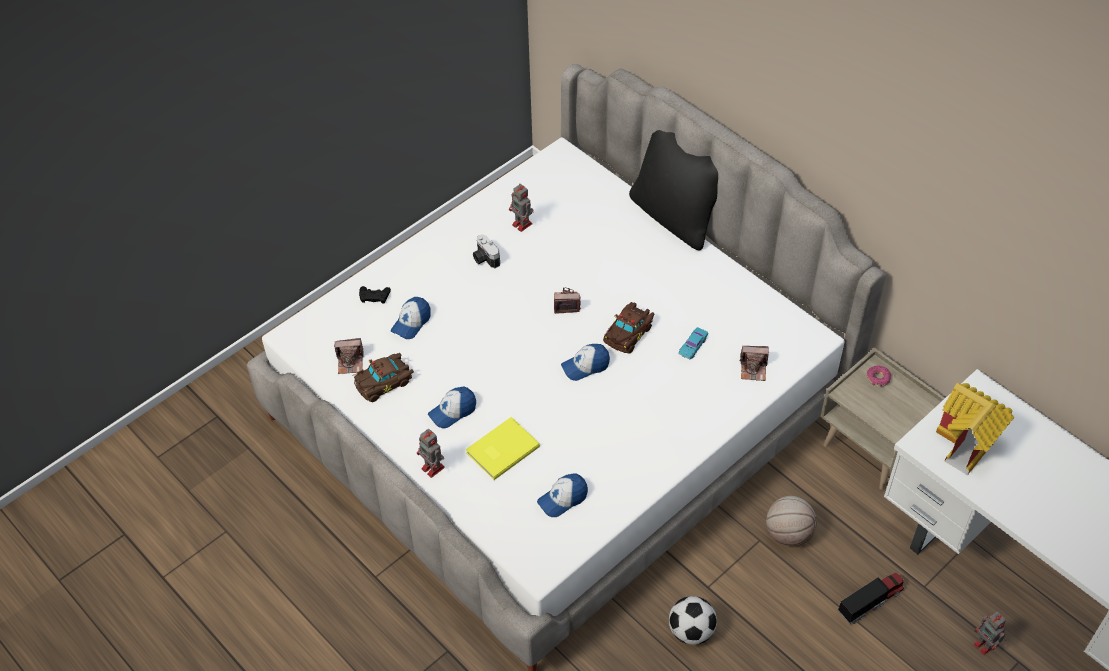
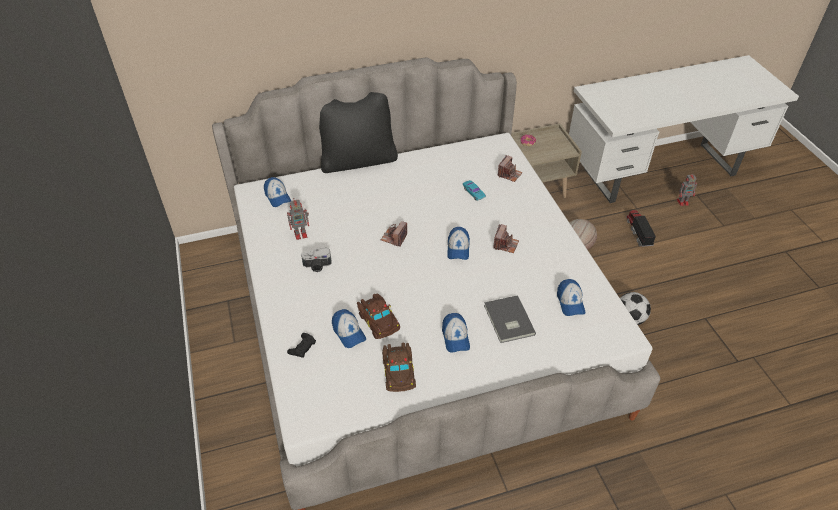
camera: 65 degrees left, 5 degrees down
(350, 362) = (362, 388): camera -> camera (505, 244)
(433, 468) = (505, 368): toy robot -> none
(501, 449) = (508, 321): yellow book -> grey book
(566, 179) = (277, 197): none -> cap
(629, 333) = (443, 217): brown toy car -> brown toy car (378, 320)
(967, 446) = (627, 109): toy house -> none

